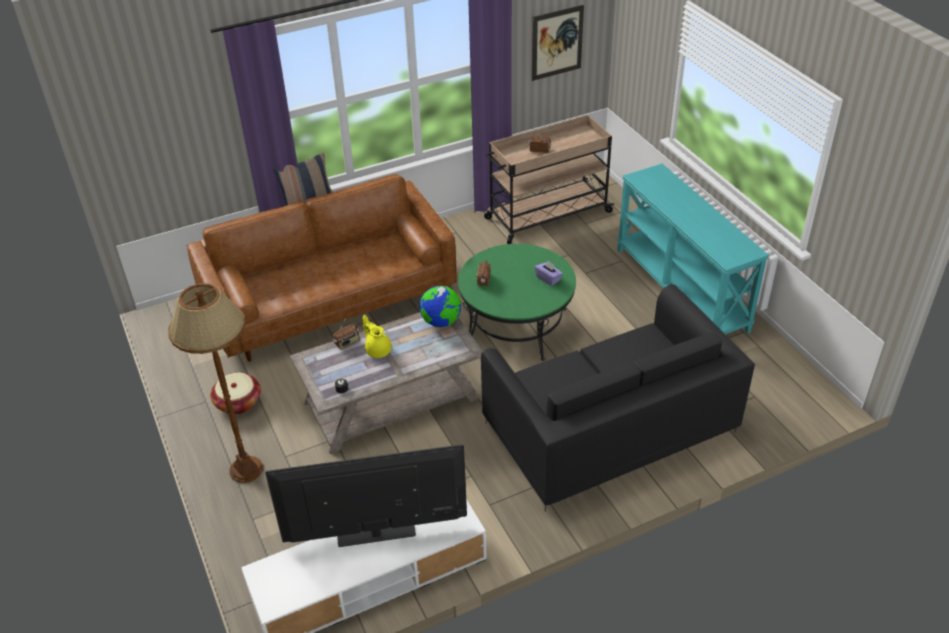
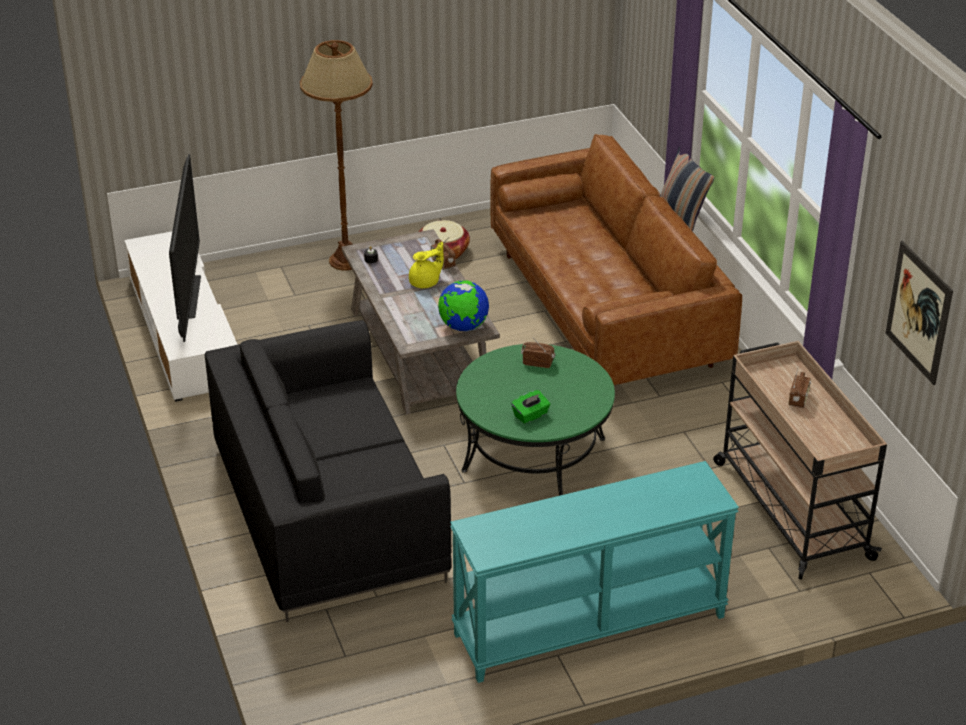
camera: 95 degrees right, 5 degrees down
(548, 279) = (530, 415): purple tissue box -> green tissue box

